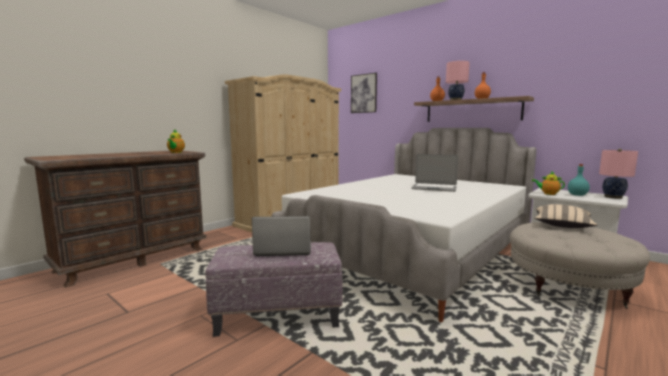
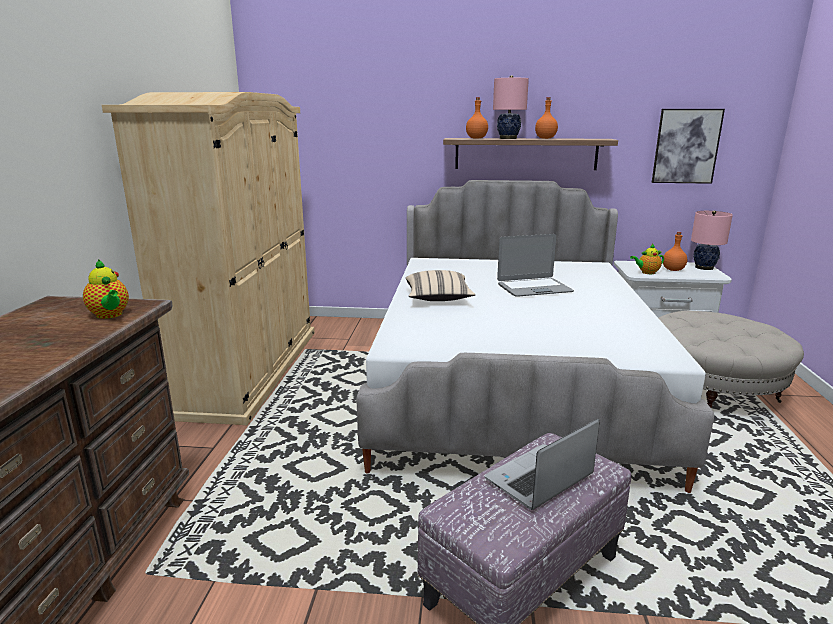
camera: 35 degrees left, 10 degrees up
(364, 93) = (327, 113): picture -> picture (686, 146)
(562, 226) = (697, 319): beige pillow -> beige pillow (438, 299)
(577, 195) = (672, 270): turquoise bottle -> orange bottle

